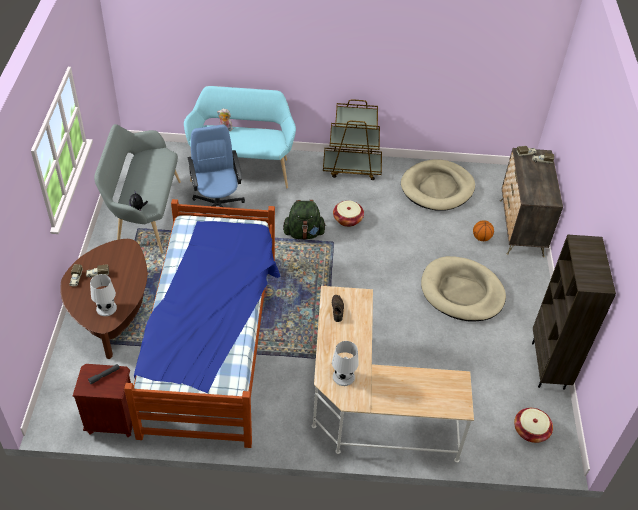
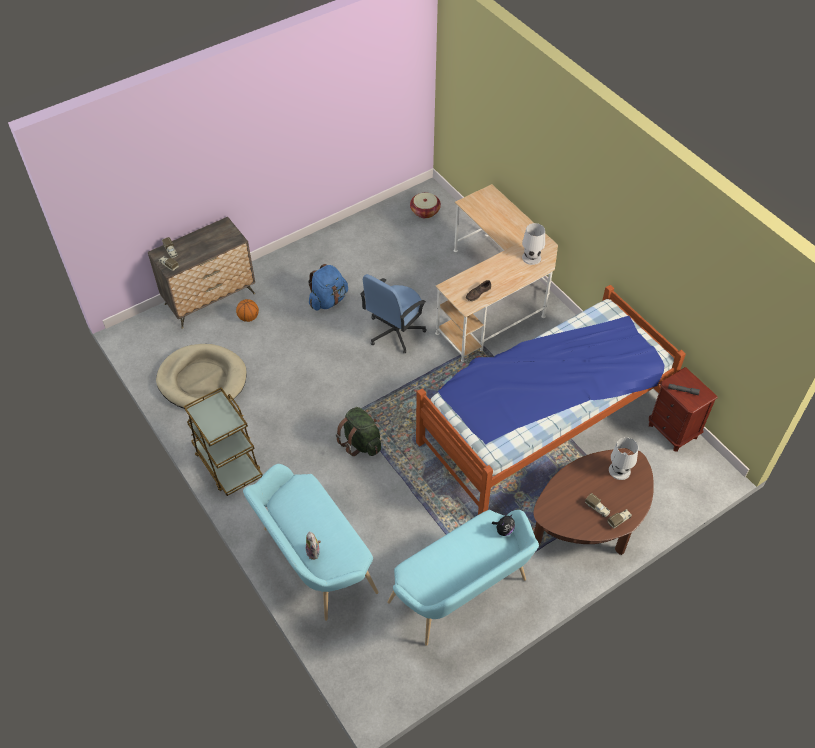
camera: 125 degrees left, 5 degrees up
(144, 214) = (462, 594): grey bench -> turquoise bench
(218, 206) = (389, 539): blue office chair -> blue office chair (394, 332)
(347, 219) = (310, 421): basket -> none
(462, 292) = (328, 300): beige dog bed -> blue backpack
(548, 366) = (357, 224): brown bookcase -> none

